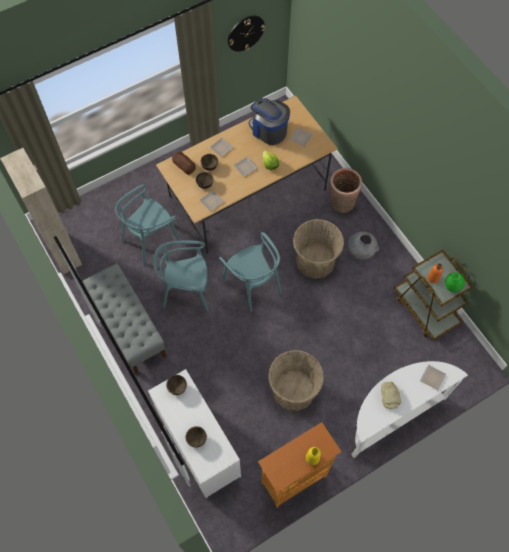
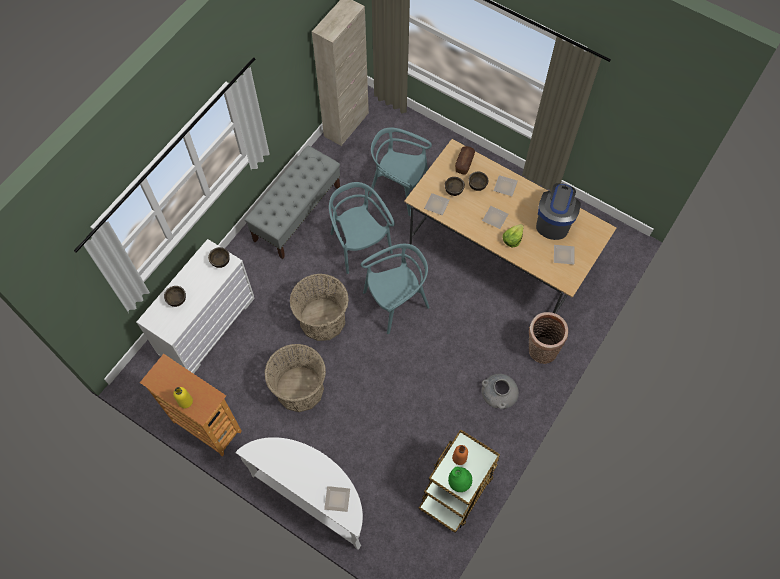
camera: 65 degrees right, 0 degrees up
(245, 33) = (631, 129): wall clock -> none
(253, 285) = (396, 302): turquoise chair -> turquoise chair turned 150 degrees counterclockwise
(315, 260) = (456, 350): basket -> basket (322, 319)
(390, 396) = (297, 462): bread -> none

